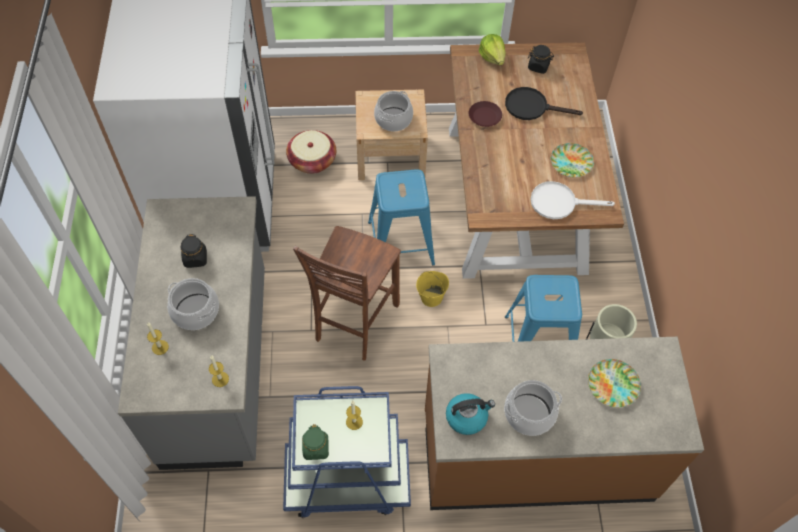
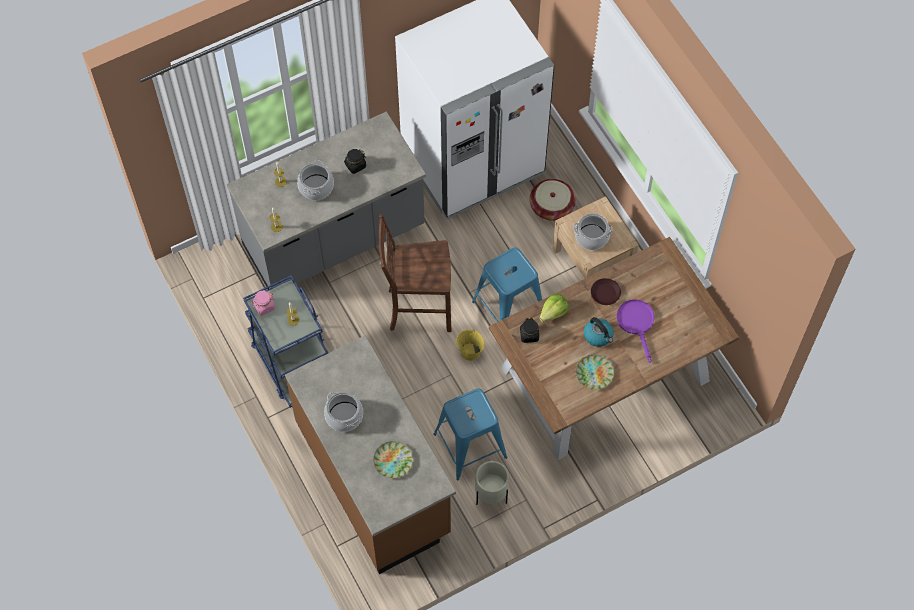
camera: 65 degrees right, 5 degrees up
(316, 448) = (264, 306): green jar -> pink jar
(467, 417) = (323, 380): kettle -> kettle (598, 335)
(492, 57) = (675, 273): lettuce -> lettuce (553, 312)
(532, 107) = (637, 323): black frying pan -> purple frying pan
(538, 66) = (686, 312): black jar -> black jar (529, 335)
(559, 202) = (548, 379): white frying pan -> none

